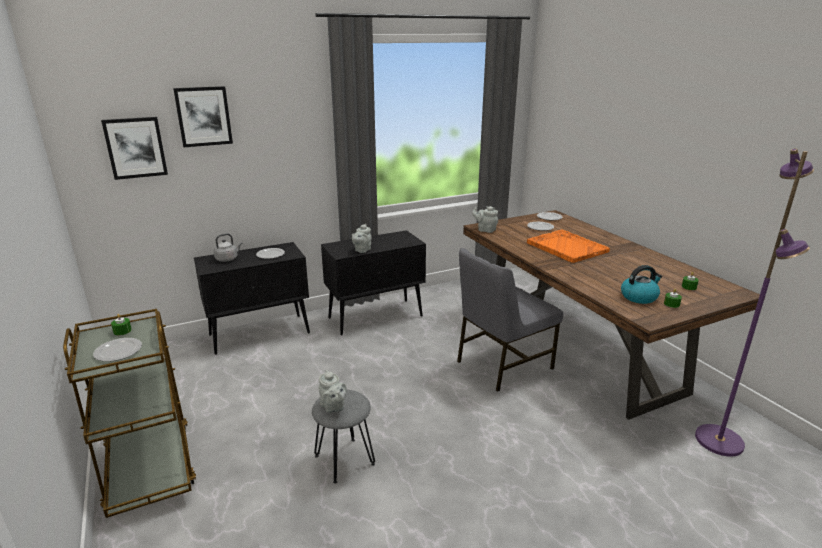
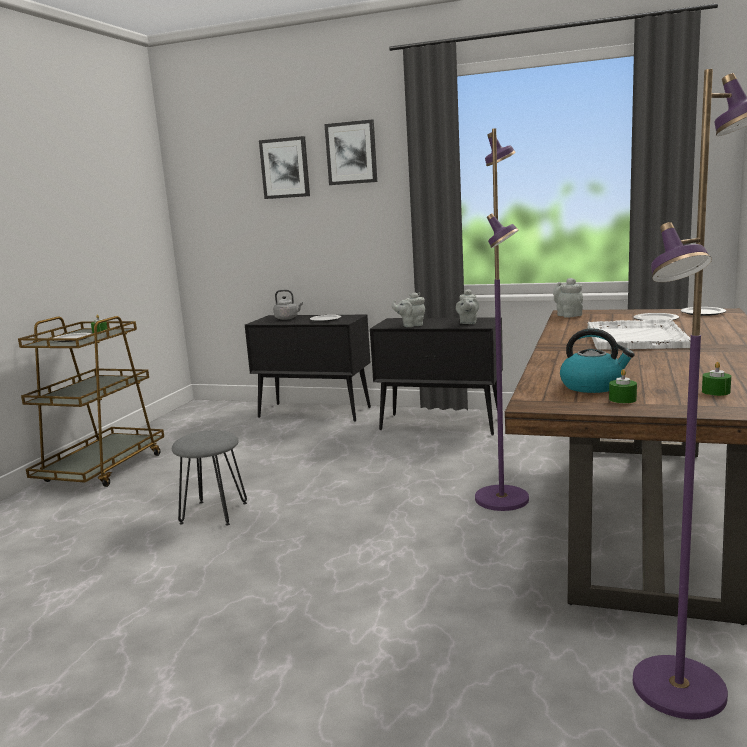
camera: 45 degrees right, 10 degrees down
(135, 147) = (228, 199): picture -> picture (351, 153)
(333, 407) = (193, 437): grey teapot -> grey teapot (468, 323)
(502, 364) = (503, 499): grey chair -> purple floor lamp
(566, 247) = (635, 337): orange tray -> white tray

